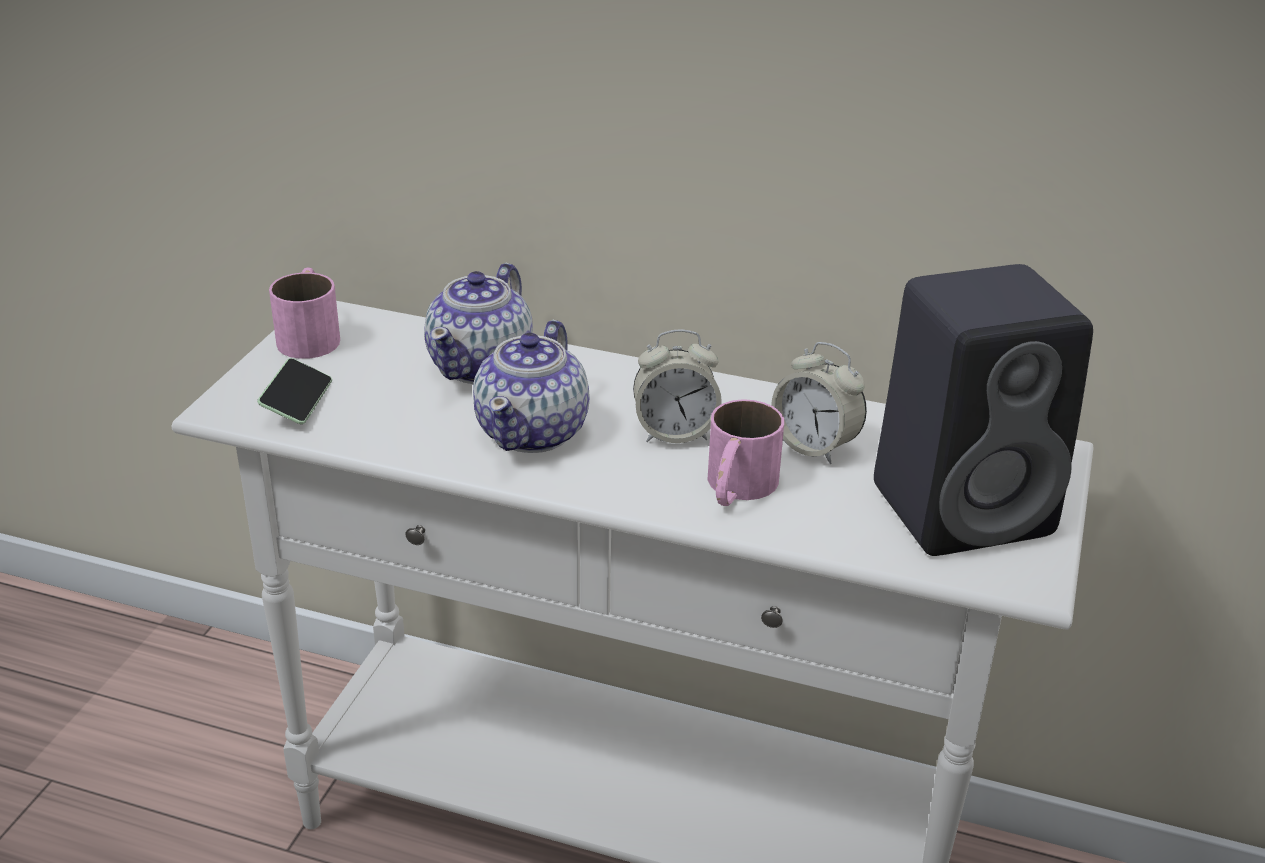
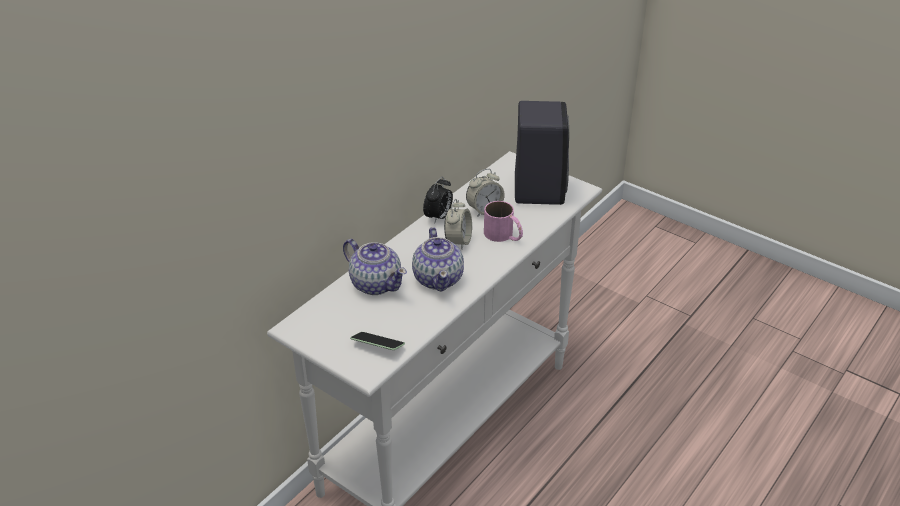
camera: 70 degrees left, 5 degrees up
(310, 334) = (312, 334): pink mug -> none
(534, 431) = (438, 278): teapot -> teapot turned 45 degrees clockwise
(743, 394) = (438, 217): none -> alarm clock

